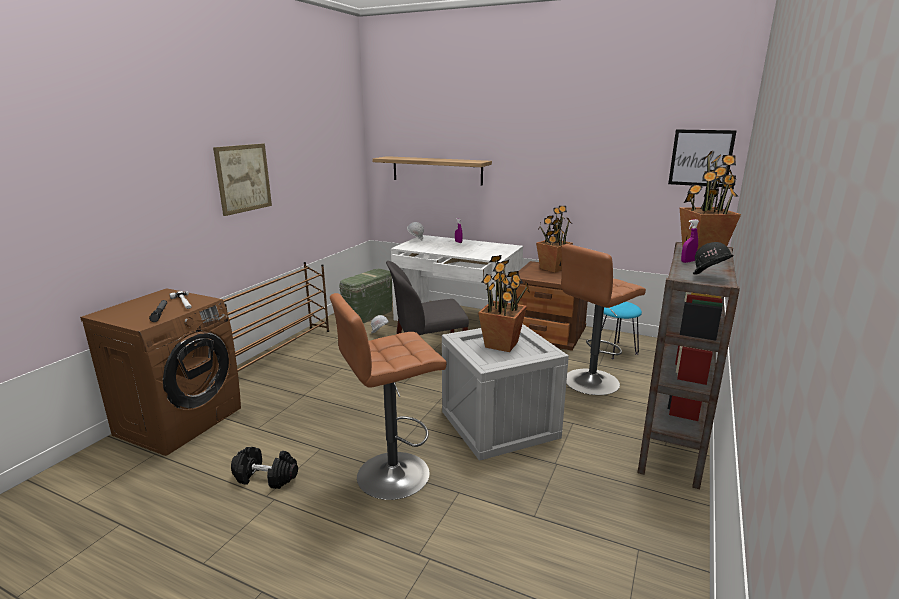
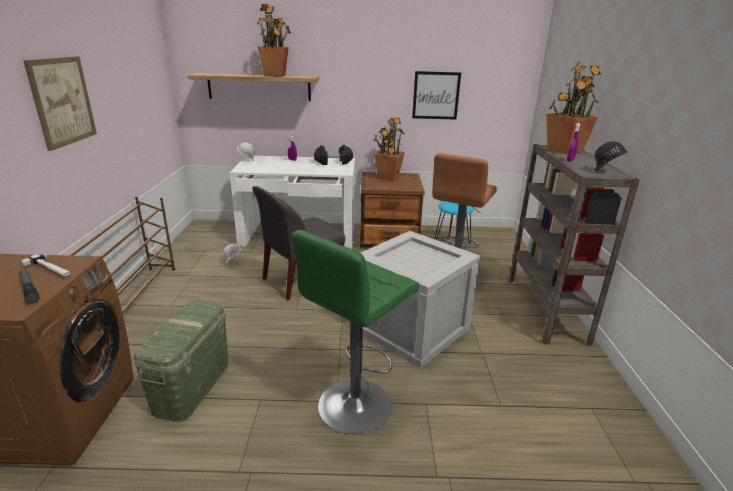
camera: 25 degrees left, 5 degrees up
(266, 477) = (223, 450): black dumbbell -> black dumbbell (333, 162)
(368, 315) = (206, 245): green storage box -> green storage box (192, 386)
(392, 475) = (354, 405): brown stool -> green stool
(502, 344) = (414, 255): potted plant -> potted plant (275, 75)
(701, 158) = (508, 70): picture -> picture (436, 95)

